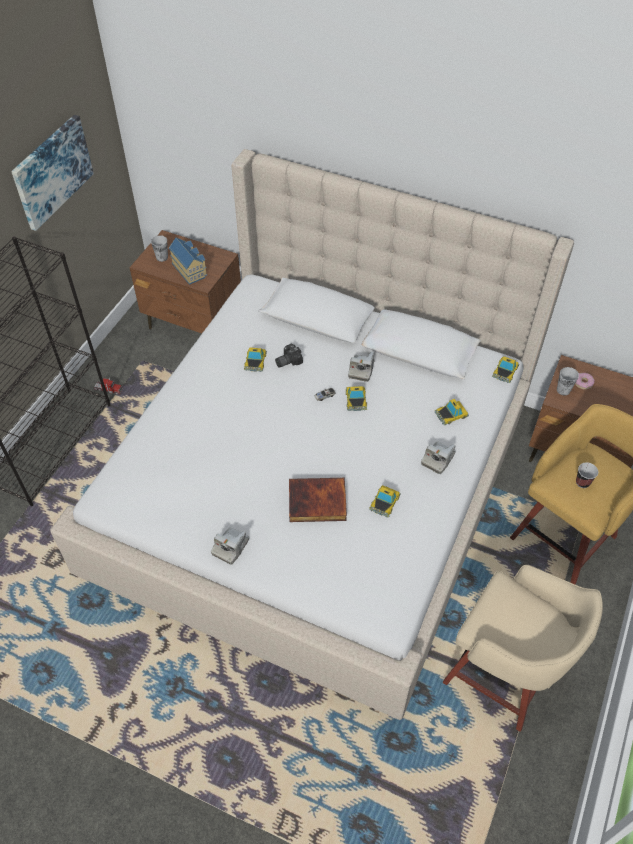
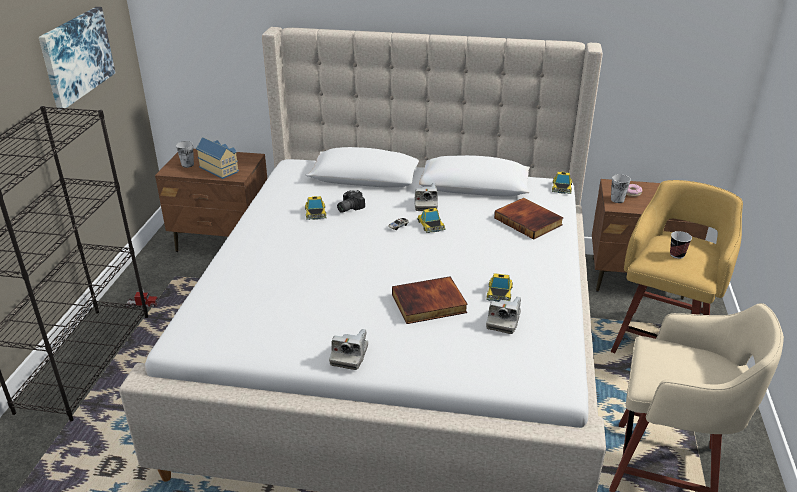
camera: 15 degrees left, 20 degrees down
(438, 459) = (535, 253): camera -> camera (503, 321)
(451, 414) = (529, 221): toy car -> book

